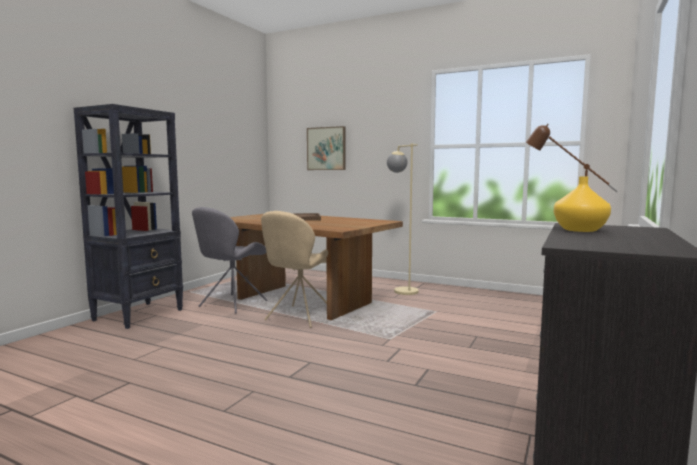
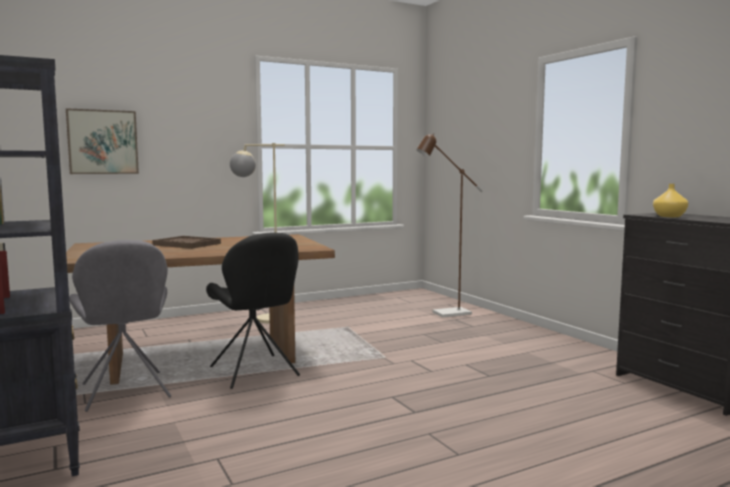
camera: 55 degrees left, 0 degrees up
(299, 317) = (255, 372): beige chair -> black chair

